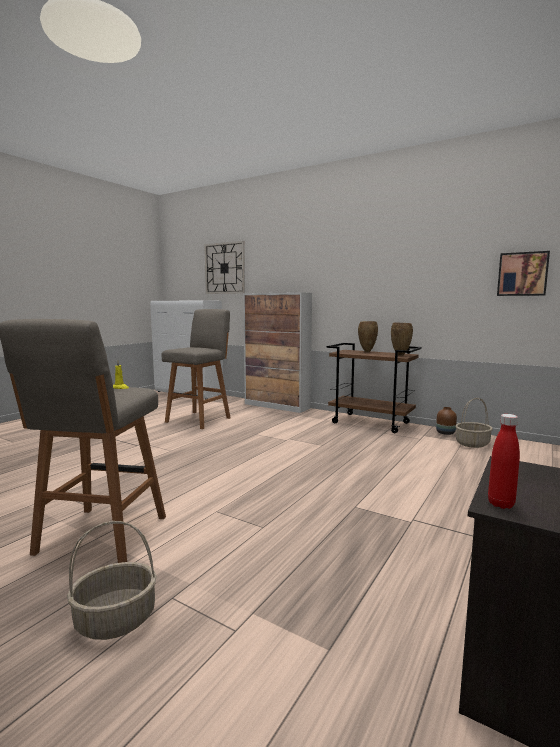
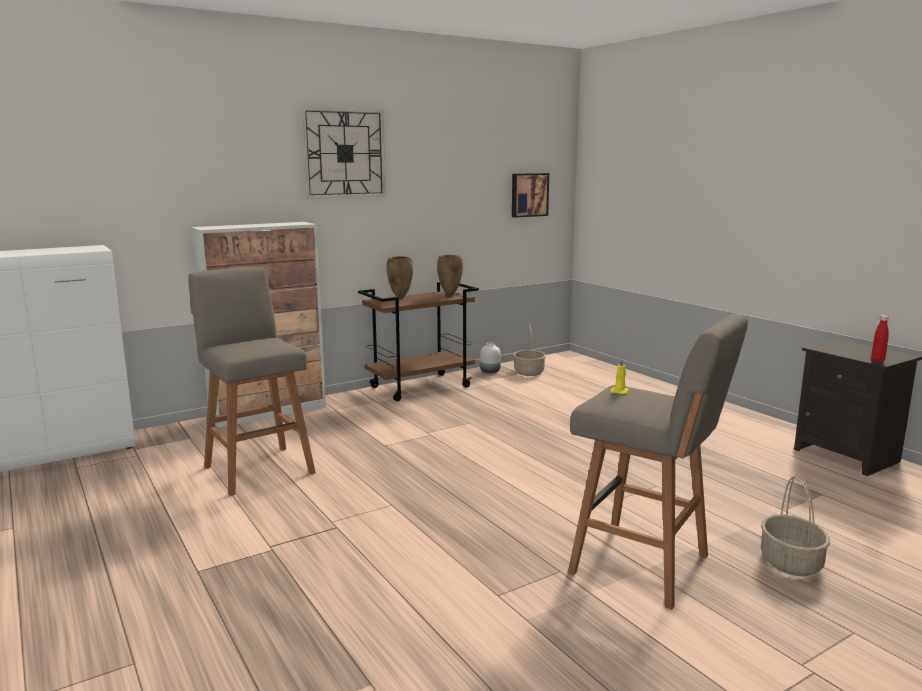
camera: 65 degrees left, 5 degrees up
(225, 268) = (104, 178): wall clock -> wall clock (344, 153)
(446, 433) = (490, 371): brown vase -> white vase

